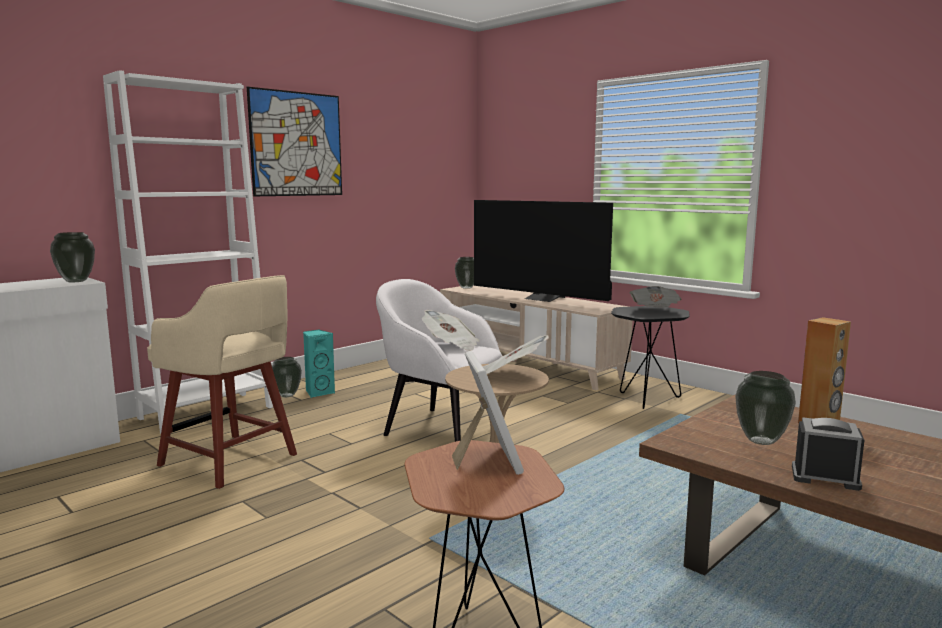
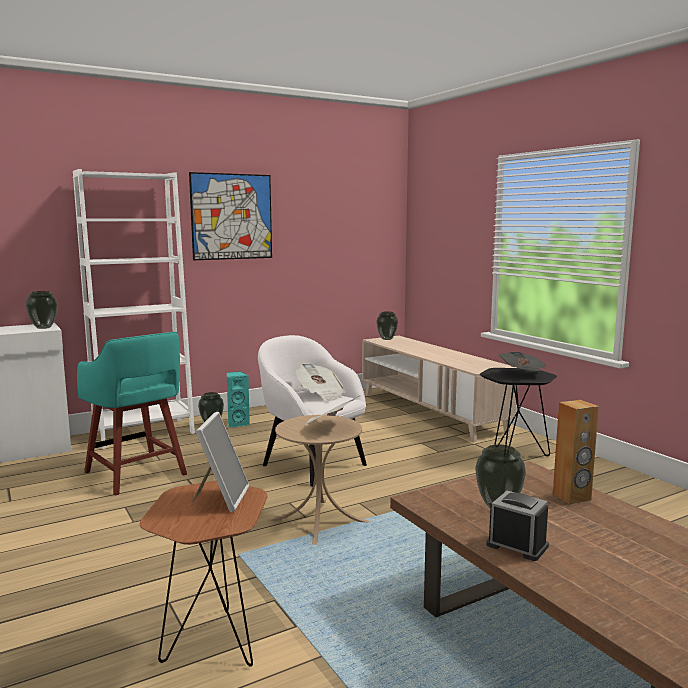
camera: 15 degrees right, 0 degrees up
(230, 461) = (136, 474): beige stool -> turquoise stool
(542, 299) = (442, 354): television -> none

